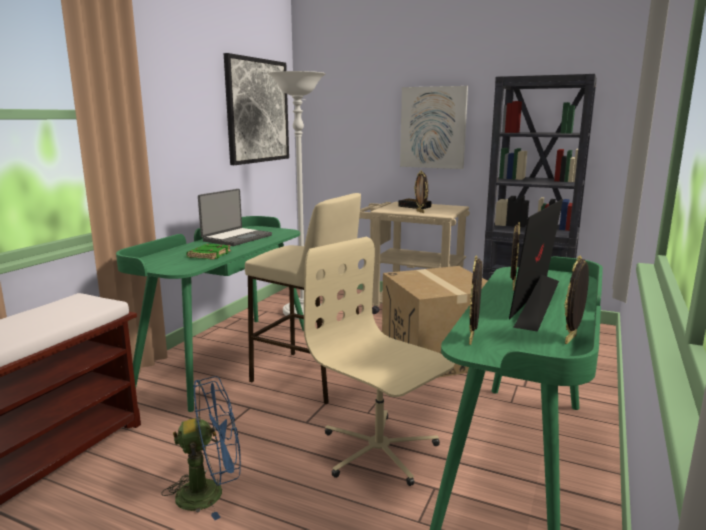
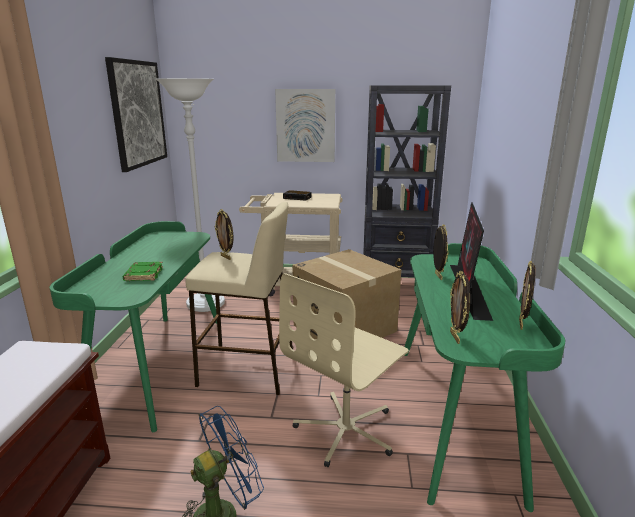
camera: 20 degrees left, 5 degrees up
(236, 238) = (153, 249): laptop -> none
(378, 450) = (346, 430): beige office chair -> beige office chair turned 75 degrees counterclockwise
(420, 212) = (308, 203): picture frame -> picture frame (226, 257)

